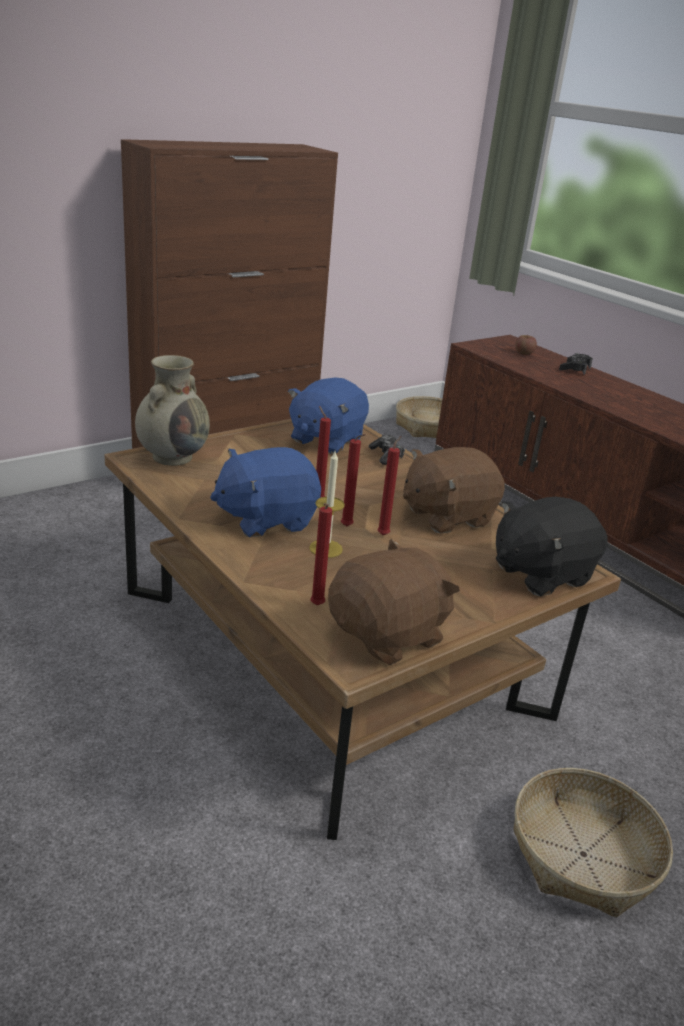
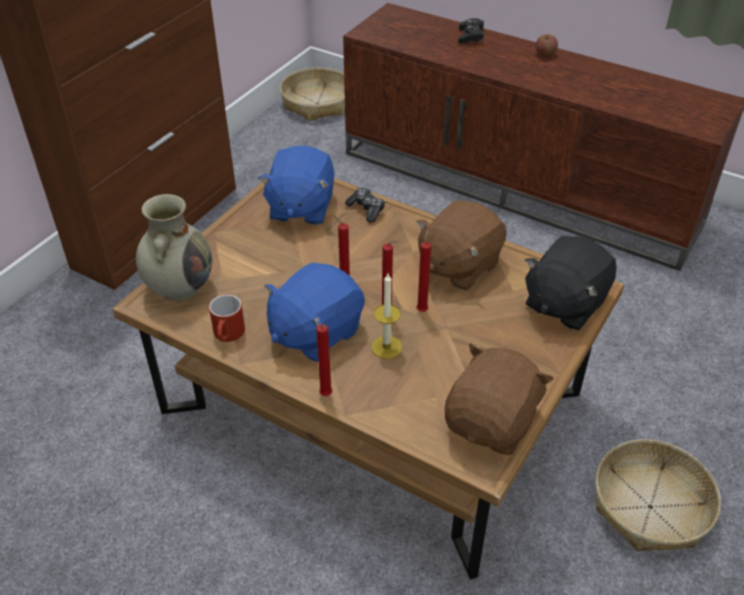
camera: 20 degrees left, 15 degrees up
(185, 497) = (228, 335): none -> red mug
(316, 606) = (420, 416): red candle -> red candle (326, 396)
(524, 353) = (415, 28): apple -> apple (545, 54)

